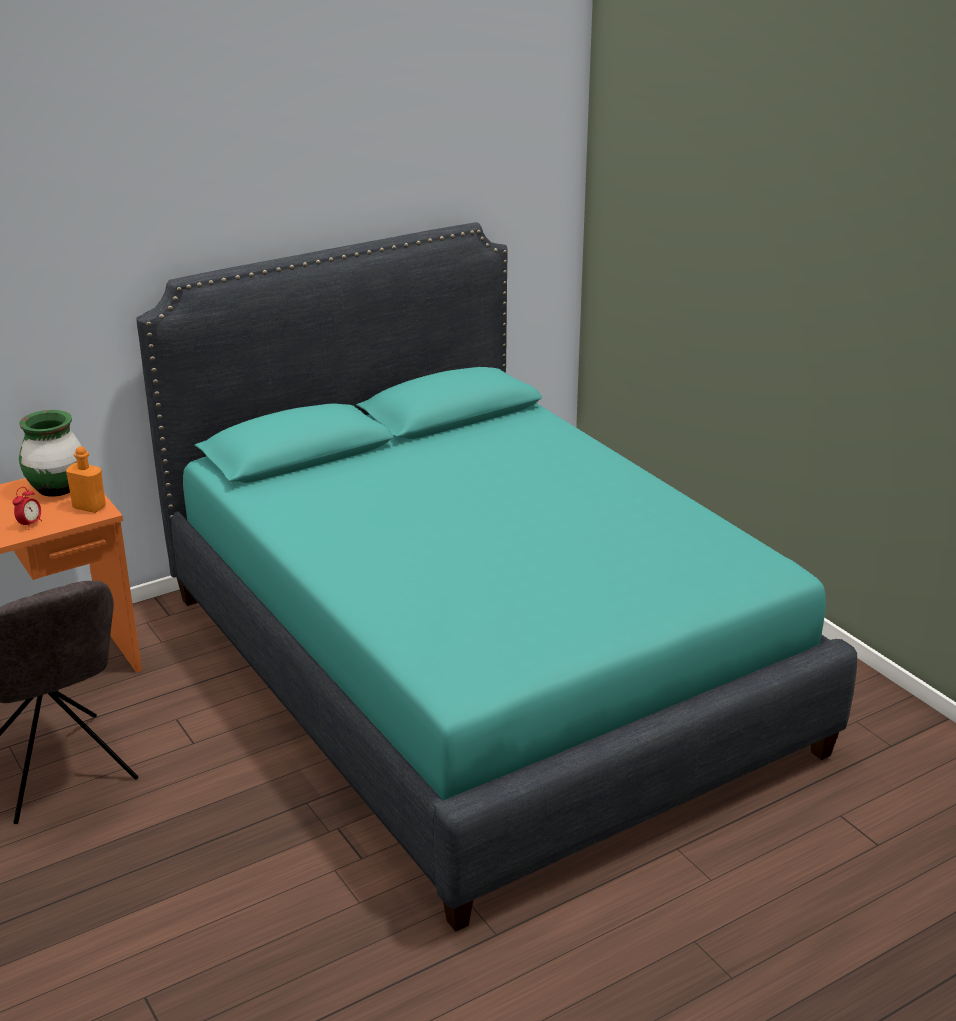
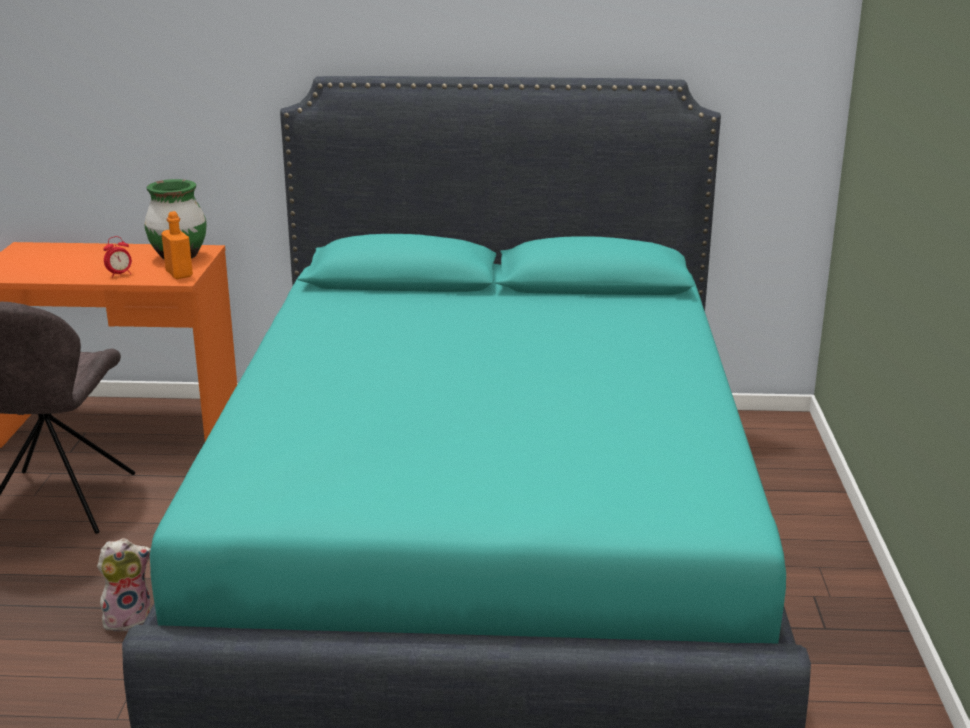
camera: 35 degrees right, 5 degrees down
(264, 830) = (129, 618): none -> plush toy

